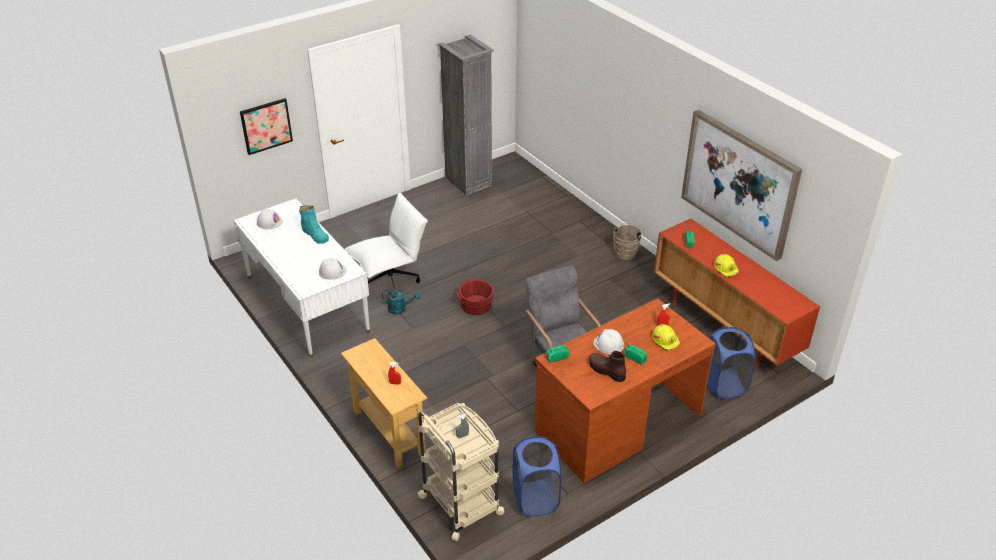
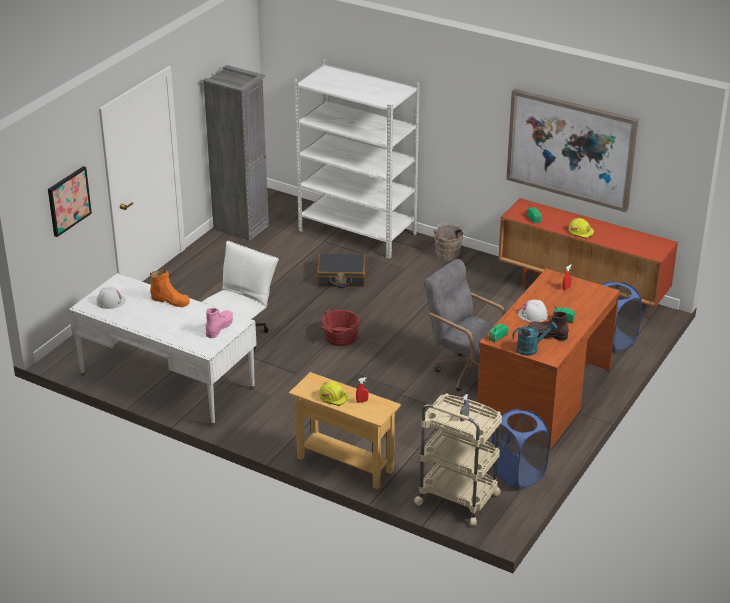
camera: 25 degrees left, 5 degrees down
(315, 235) = (170, 300): turquoise boot -> orange boot
(332, 271) = (219, 327): white hard hat -> pink boot
(400, 309) = (268, 360): turquoise watering can -> turquoise watering can (531, 349)
(517, 249) = (341, 277): none -> black suitcase
(561, 211) = (357, 232): none -> white bookcase
(665, 340) = (578, 299): yellow hard hat -> yellow hard hat (334, 397)

